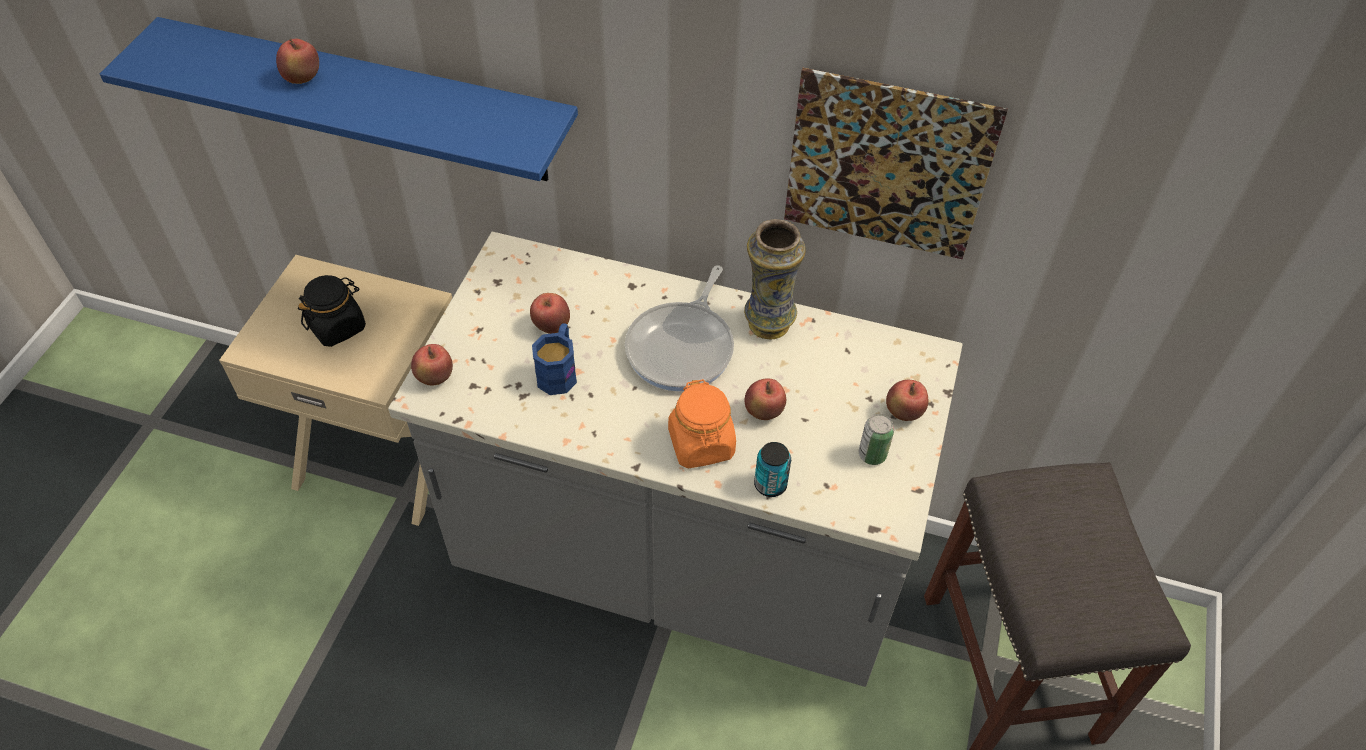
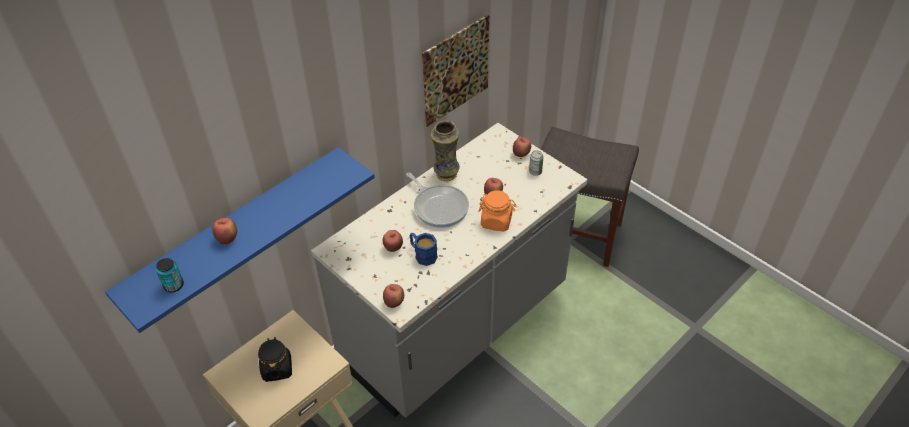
camera: 60 degrees left, 5 degrees down
(770, 484) = (530, 208): can -> can (174, 285)

